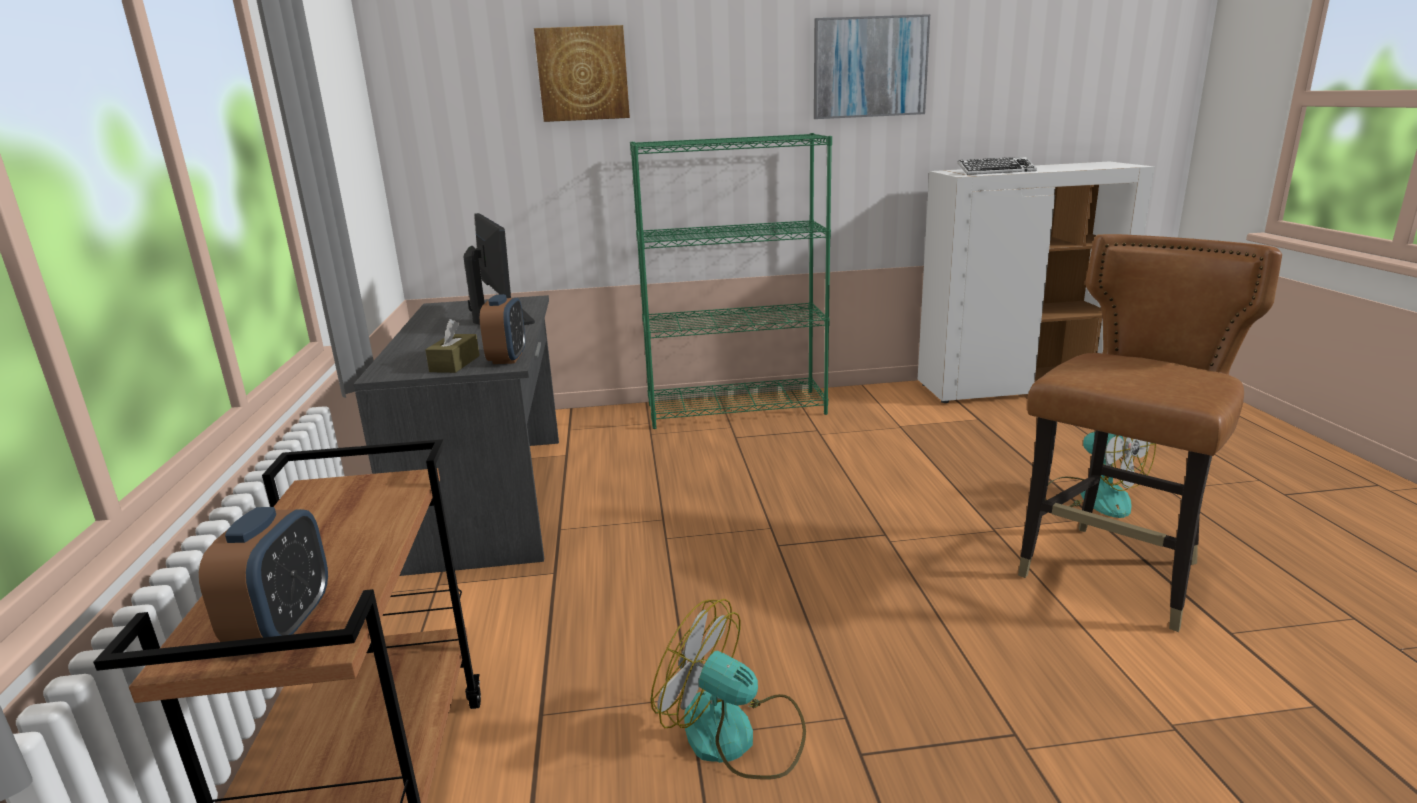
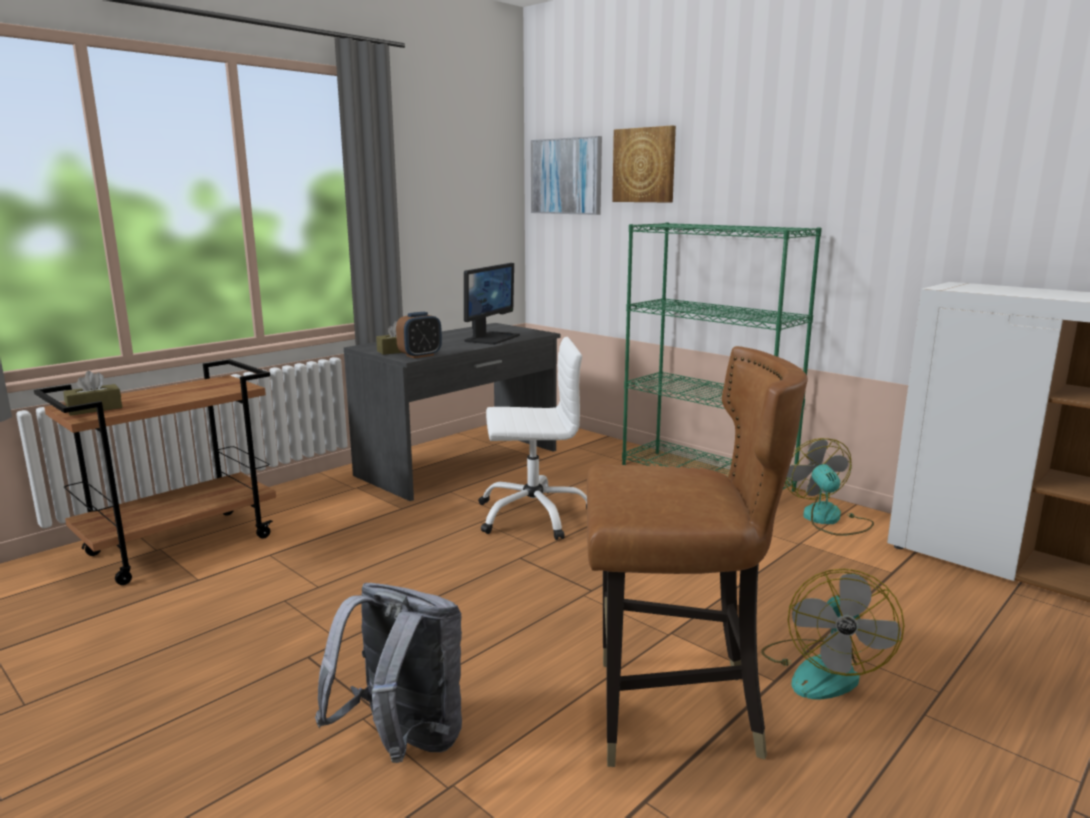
camera: 50 degrees right, 5 degrees down
(283, 625) = (94, 409): alarm clock -> brown tissue box
(692, 505) = (533, 515): none -> white office chair
(735, 737) = (293, 612): fan -> fan (828, 519)
(869, 67) = (894, 163): picture -> picture (566, 176)
(996, 171) = (996, 290): keyboard -> none
(1088, 735) = (403, 744): none -> grey backpack

